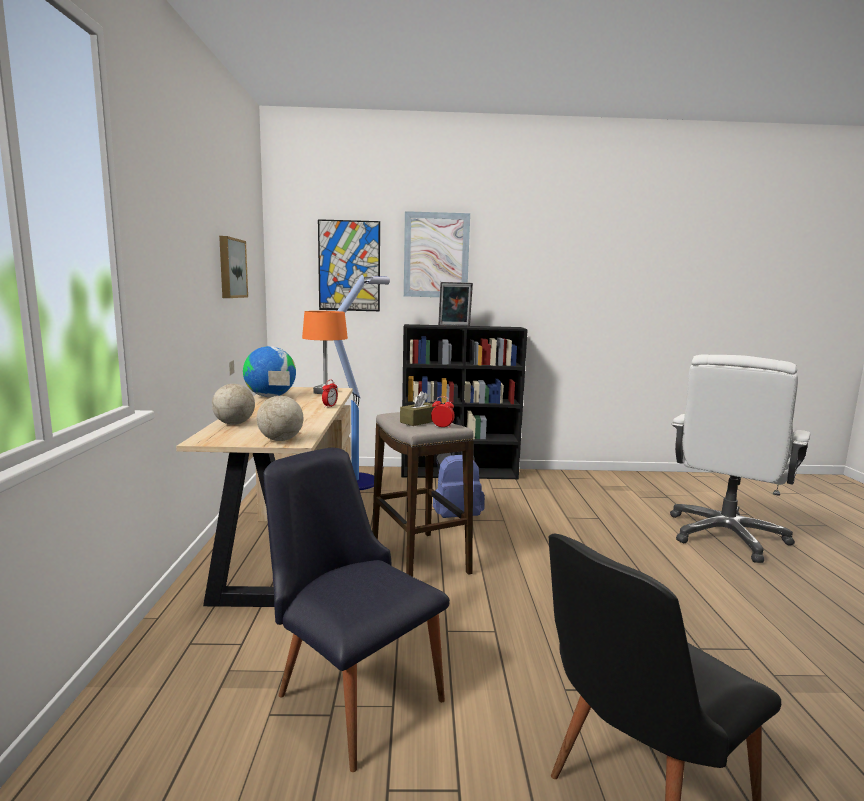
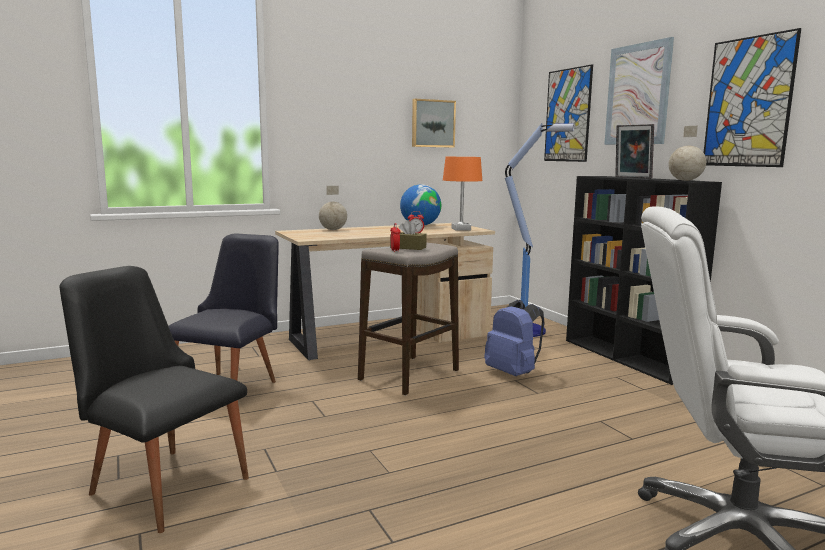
camera: 65 degrees right, 0 degrees up
(281, 440) = (307, 237): globe -> globe (685, 180)
(536, 271) = (748, 102): none -> picture

